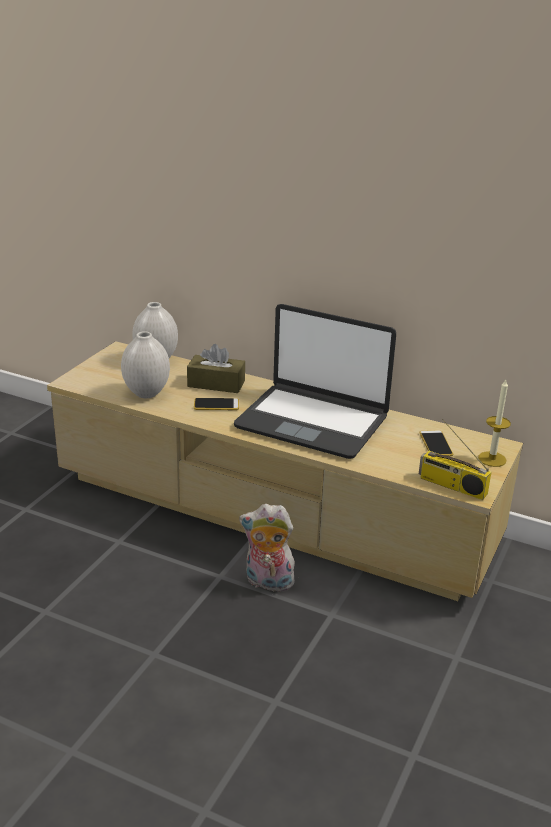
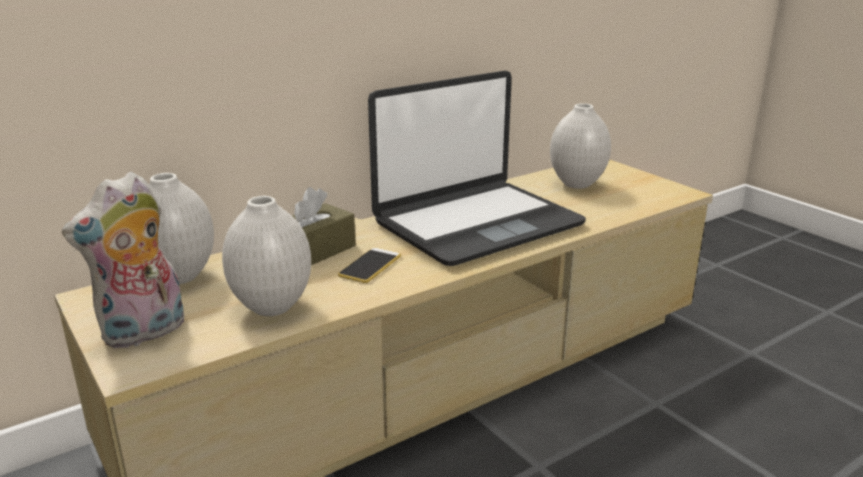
camera: 60 degrees left, 5 degrees down
(267, 583) = (574, 430): plush toy -> plush toy (144, 333)
(435, 444) = (576, 184): phone -> white vase
(451, 486) = (663, 198): radio -> none
(492, 459) = (622, 172): candle -> none

